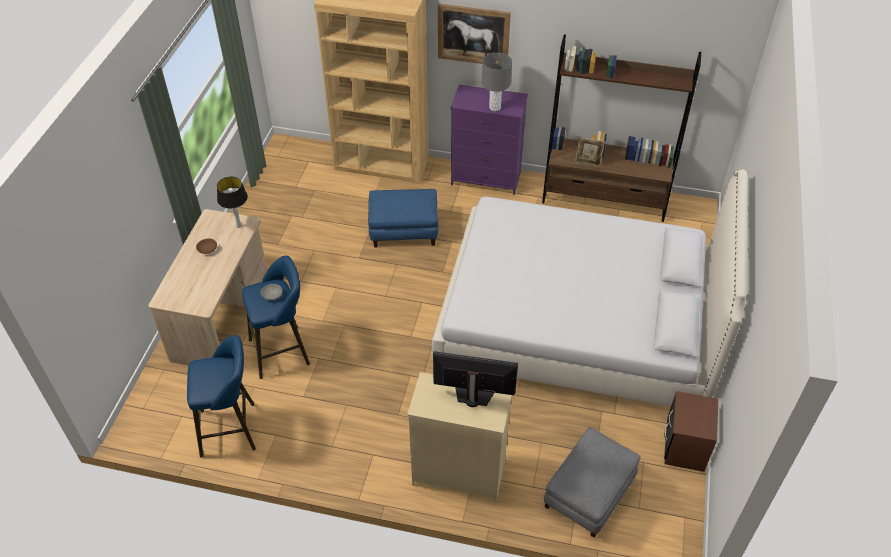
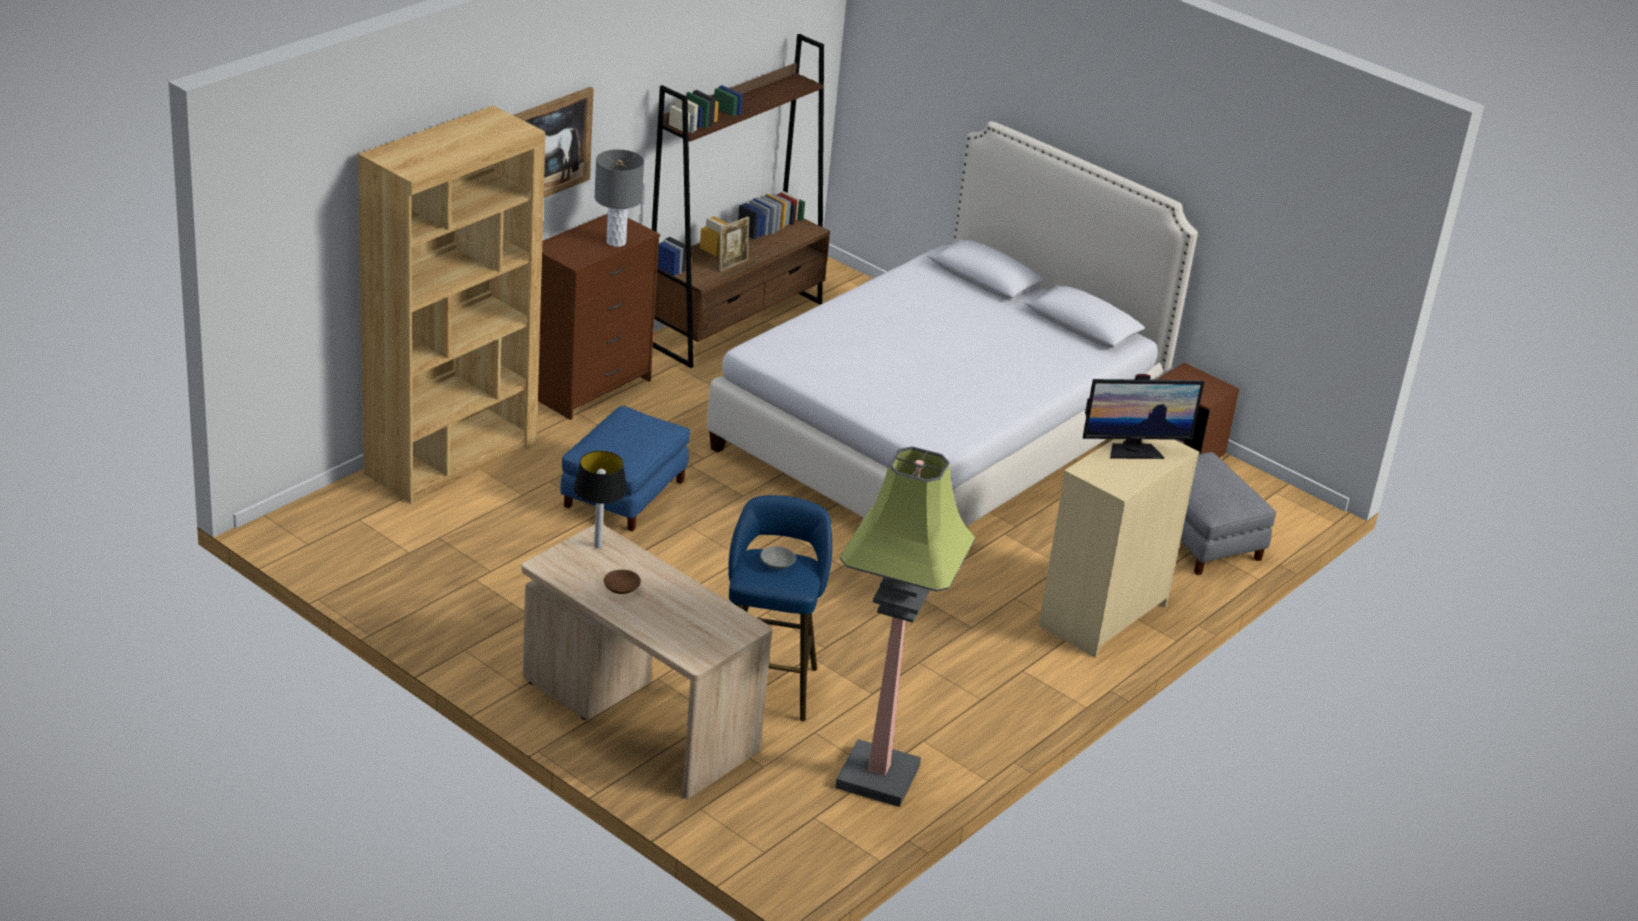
camera: 65 degrees left, 15 degrees down
(232, 429) = (879, 776): blue stool -> floor lamp
(473, 397) = (1133, 450): monitor -> monitor turned 135 degrees counterclockwise
(486, 178) = (589, 388): purple dresser -> brown dresser

